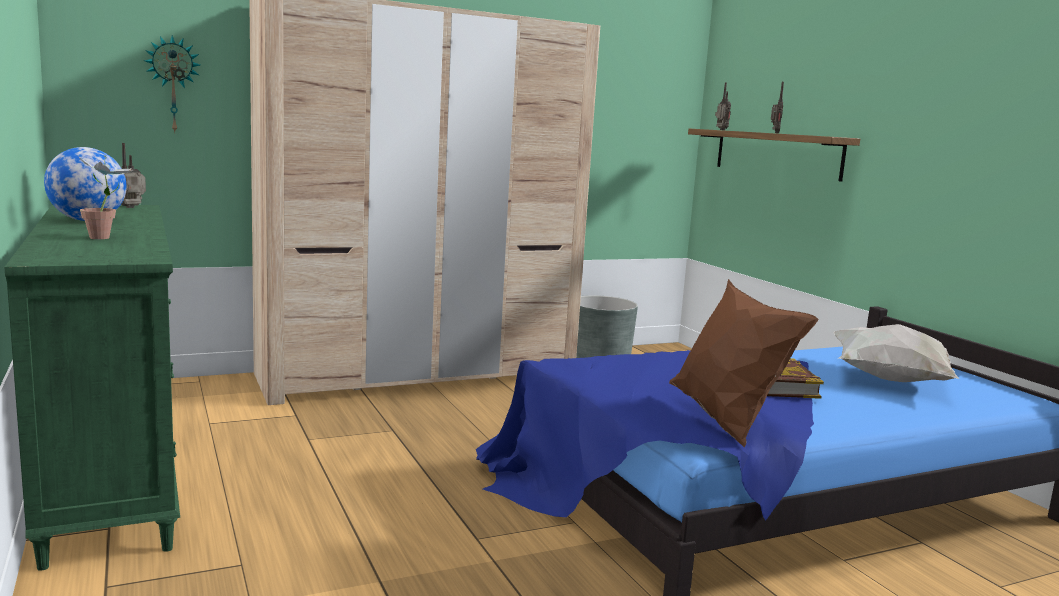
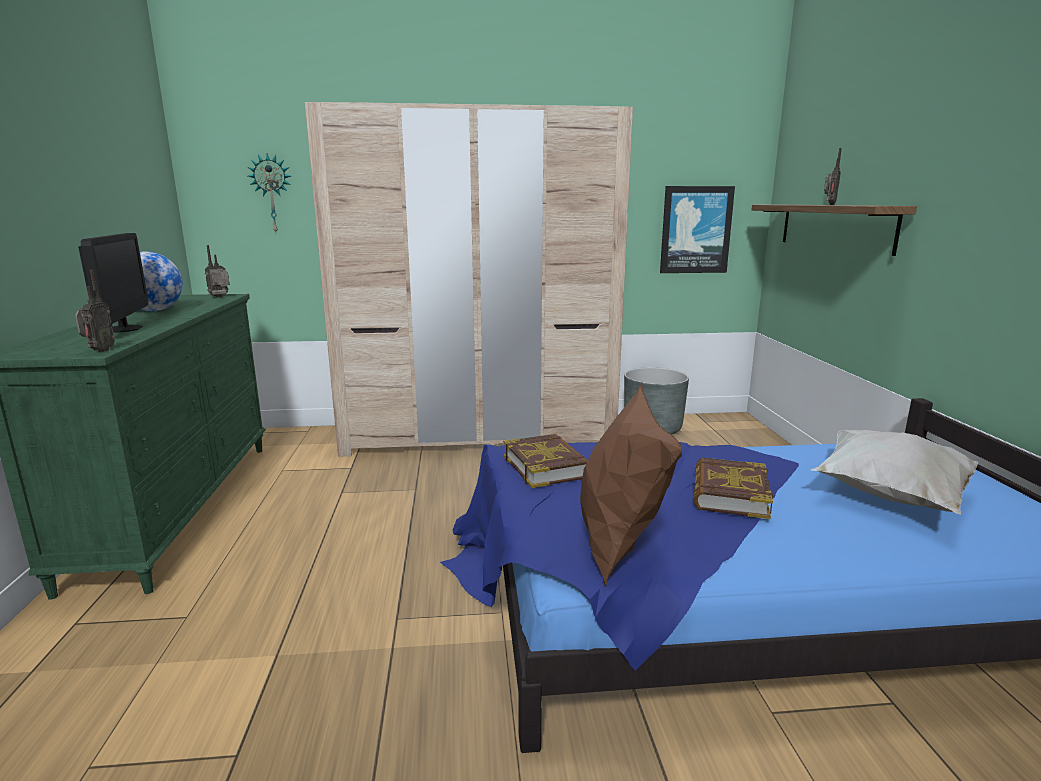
camera: 20 degrees right, 5 degrees up
(107, 238) = (124, 329): potted plant -> monitor
(606, 373) = (546, 466): none -> book
(633, 151) = (695, 230): none -> picture
(721, 130) = (782, 204): radio -> radio (99, 351)

